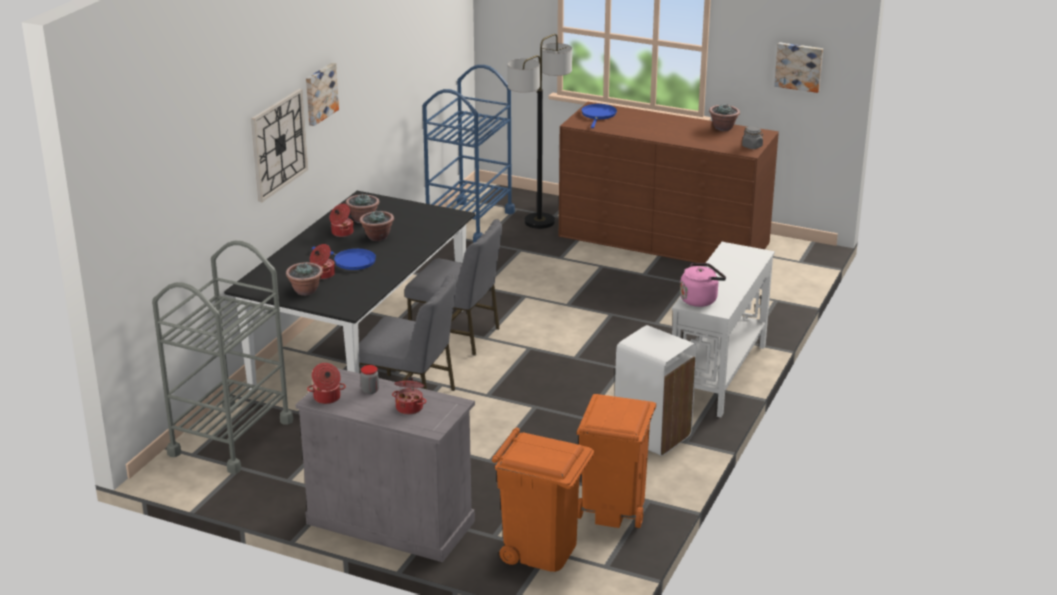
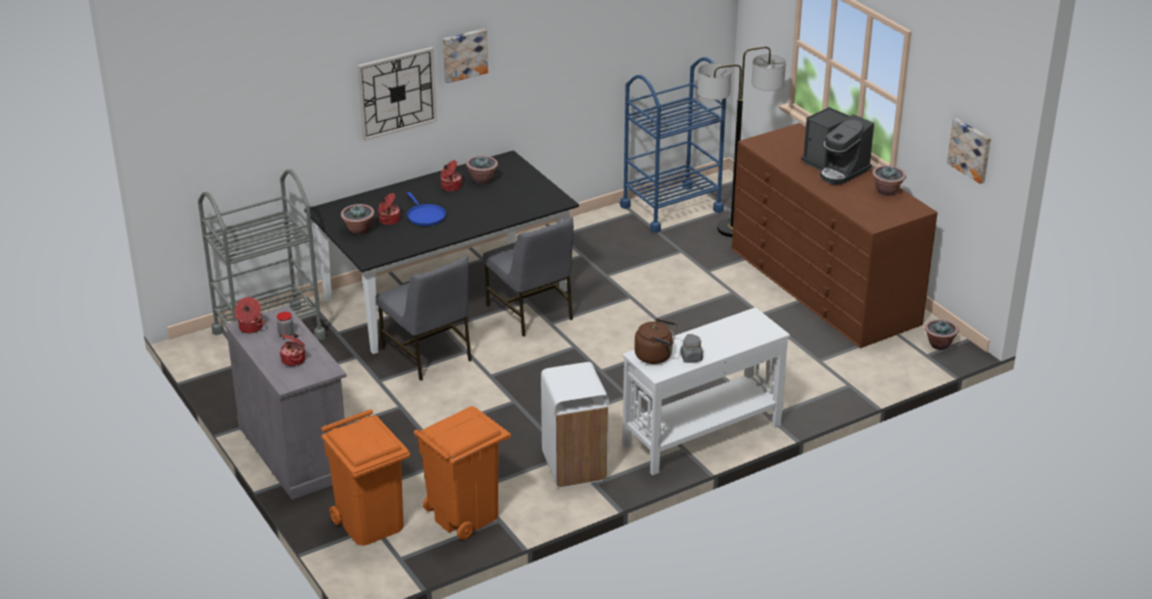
camera: 35 degrees right, 5 degrees up
(377, 237) = (472, 200): potted plant -> potted plant (939, 345)
(598, 115) = (788, 141): blue frying pan -> none
(663, 124) = (835, 168): none -> coffee machine
(700, 299) = (656, 356): pink kettle -> brown kettle
(752, 146) = (886, 220): grey jar -> grey jar (691, 358)

